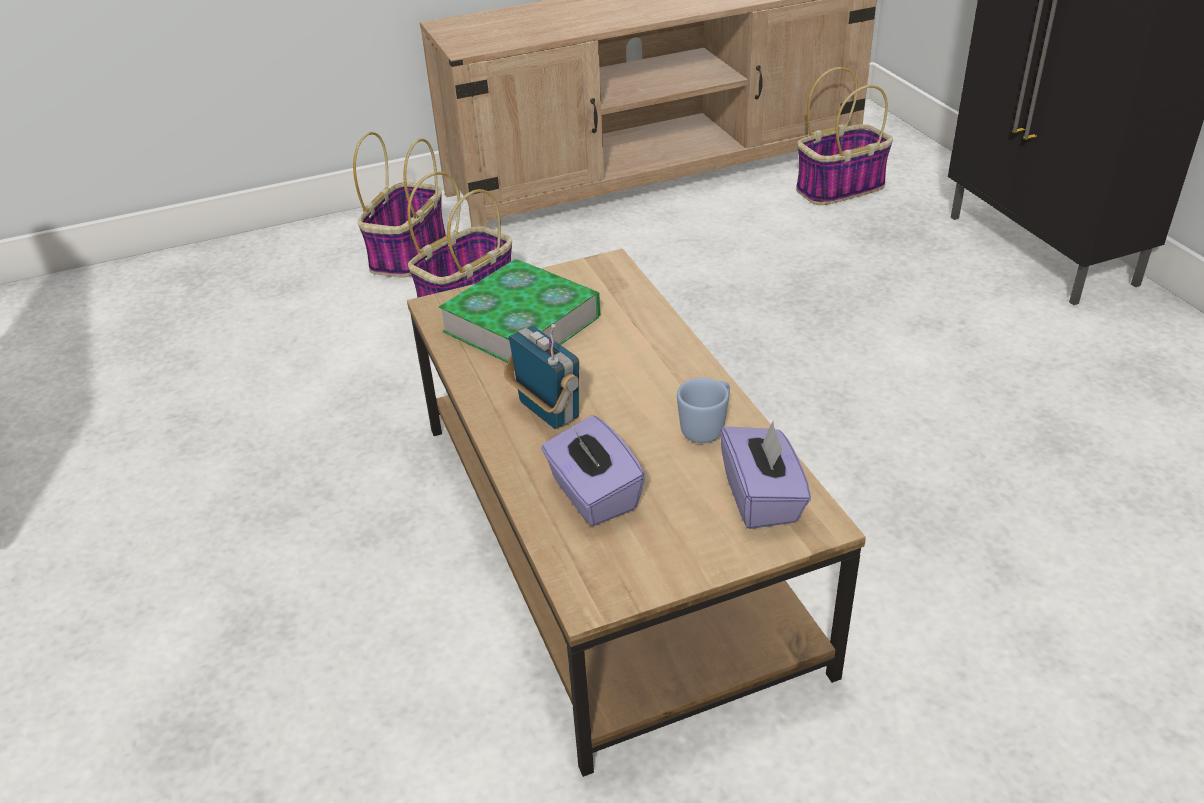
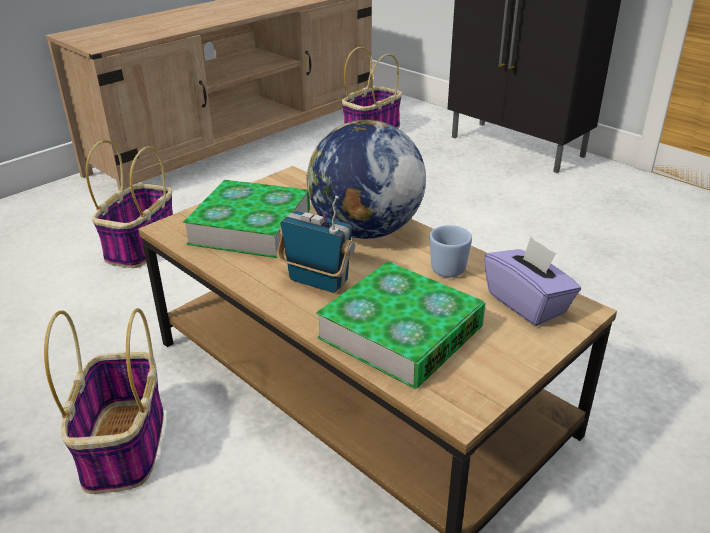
camera: 25 degrees left, 5 degrees down
(408, 254) = (71, 221): basket -> basket (124, 447)
(593, 495) = (401, 332): purple tissue box -> book
(644, 358) = (365, 231): none -> globe

